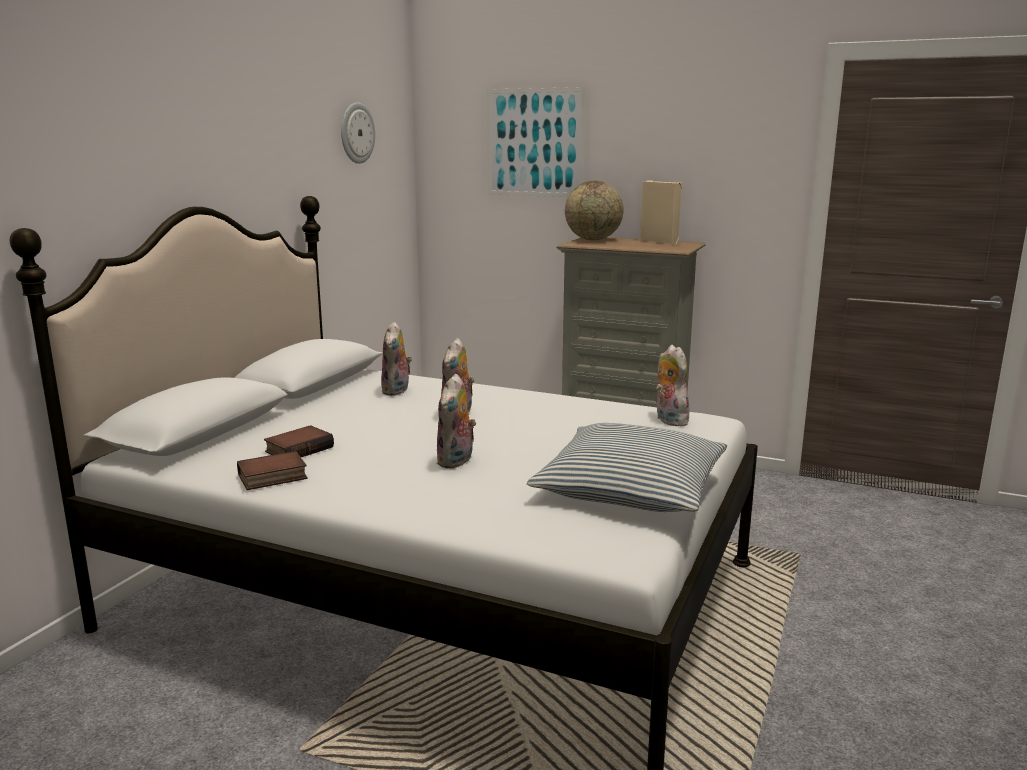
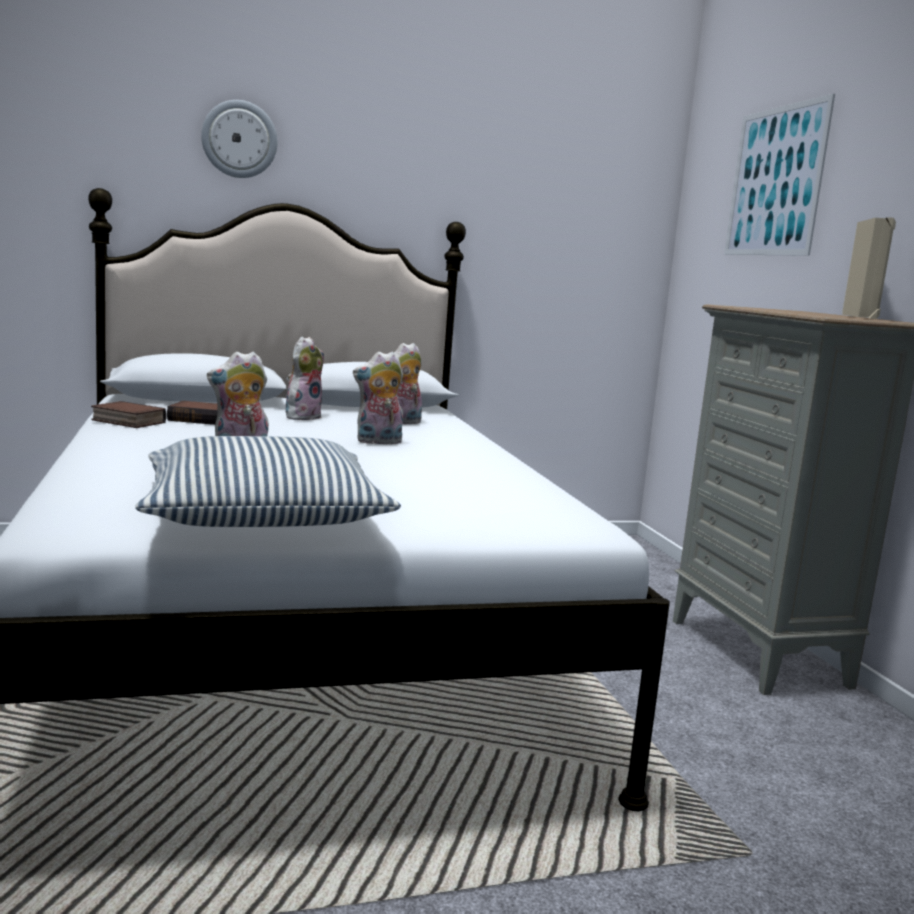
camera: 50 degrees right, 5 degrees down
(356, 133) = (566, 168): wall clock -> wall clock (239, 139)
(593, 239) = (780, 309): globe -> none
(668, 420) = (536, 509): plush toy -> plush toy (302, 417)

